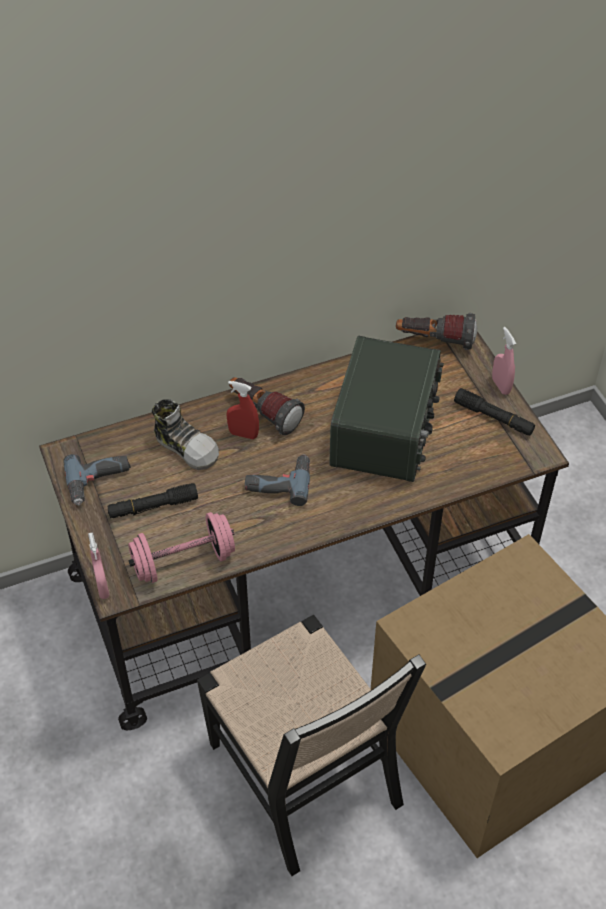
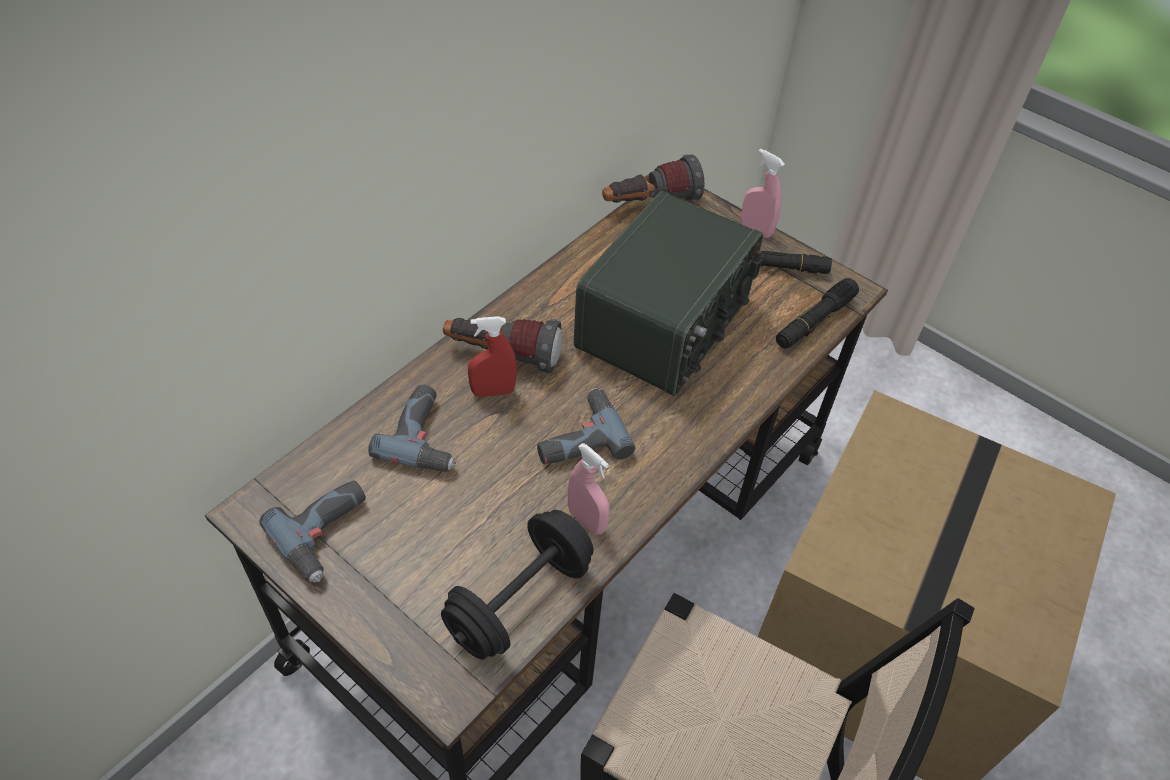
camera: 30 degrees left, 0 degrees up
(102, 587) = (423, 693): pink spray bottle -> pink spray bottle (587, 520)
(153, 506) = (428, 538): black flashlight -> black flashlight (814, 321)
(183, 561) = (519, 600): pink dumbbell -> black dumbbell
(186, 446) = (426, 436): shoe -> power drill
(386, 431) = (666, 324): radio -> radio turned 45 degrees clockwise

